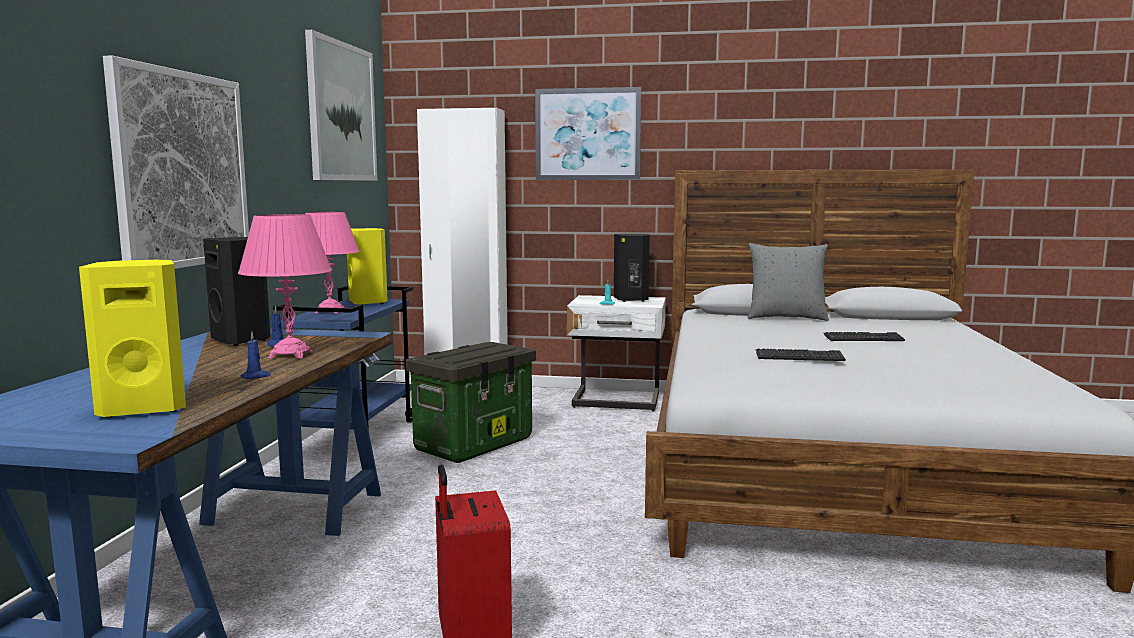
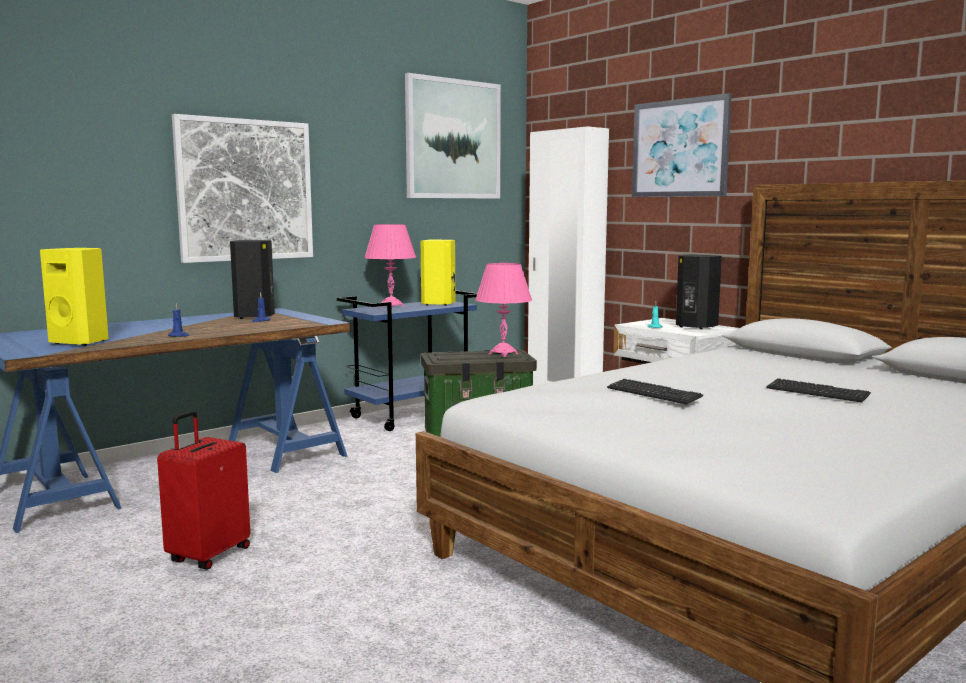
camera: 40 degrees right, 0 degrees up
(290, 355) = (241, 327): pink table lamp -> pink table lamp (503, 354)
(786, 317) = (818, 362): grey pillow -> none

